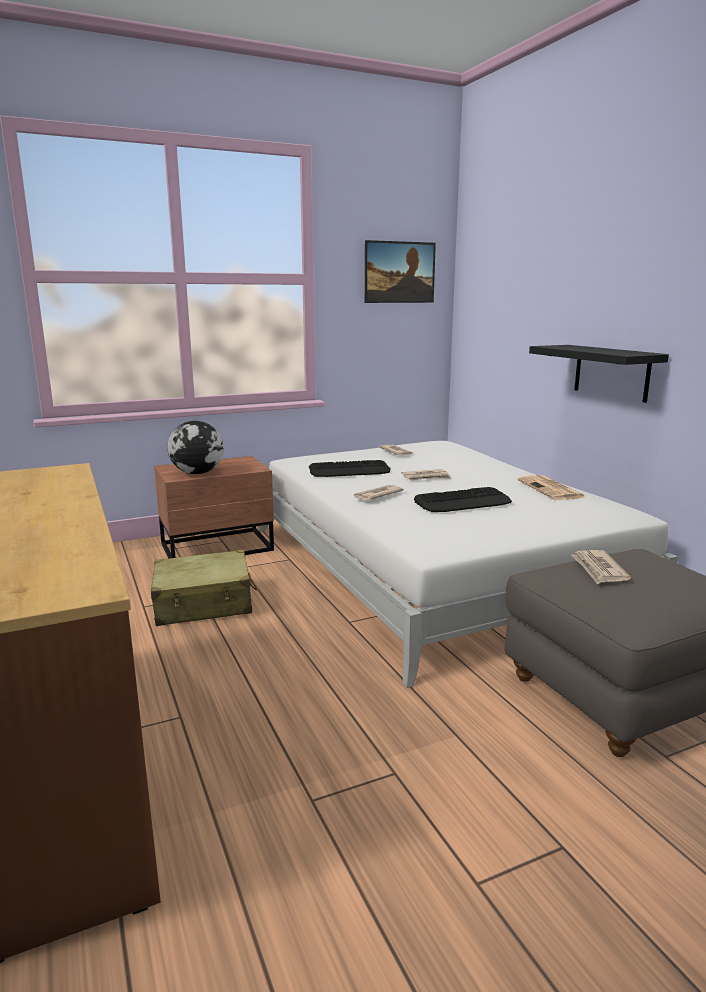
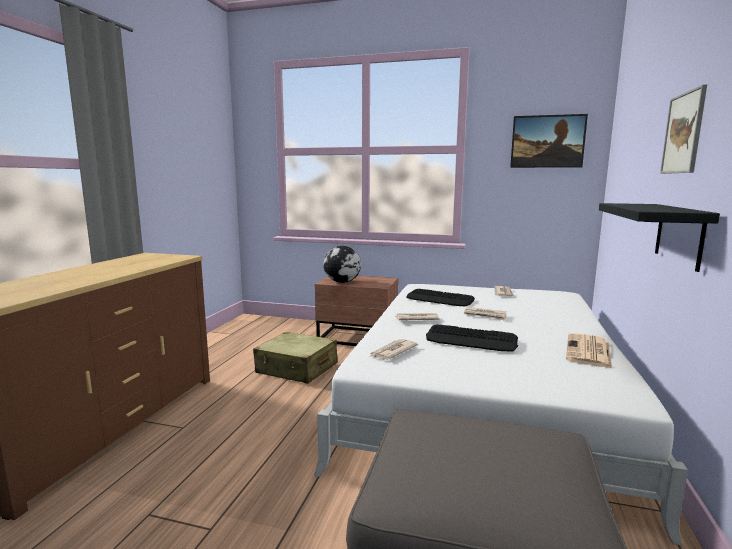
camera: 40 degrees right, 5 degrees down
(599, 569) = (453, 430): newspaper -> newspaper (392, 352)
(603, 282) = (683, 133): none -> picture

